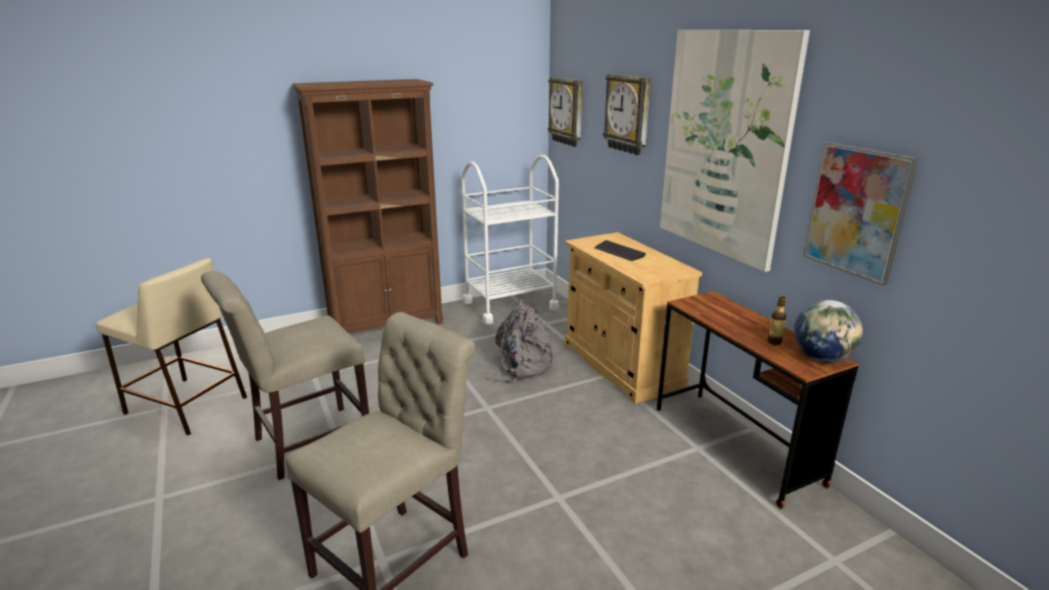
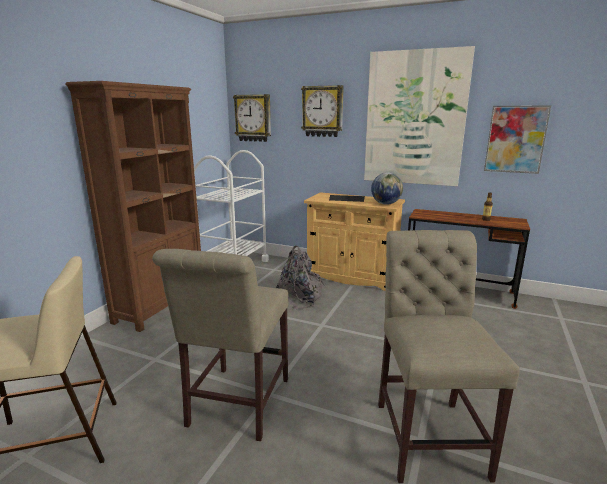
camera: 40 degrees left, 5 degrees down
(822, 359) = (514, 220): globe -> globe (386, 204)

